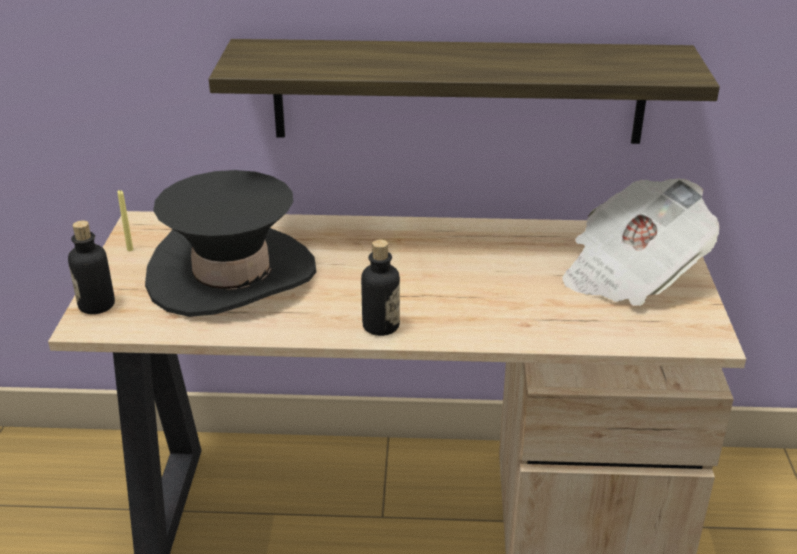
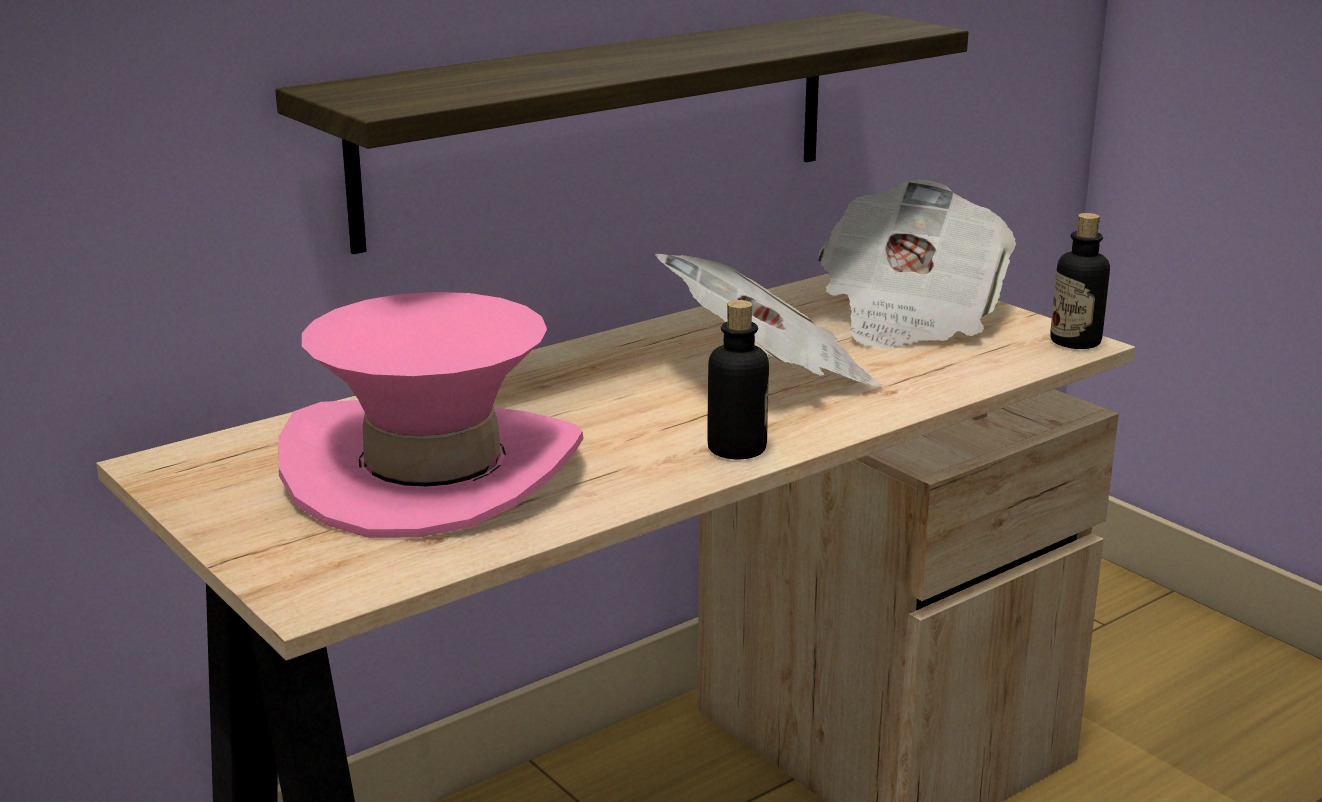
camera: 40 degrees left, 10 degrees down
(97, 305) = (284, 573): bottle -> bottle (1075, 342)
(130, 249) = (207, 498): yellow candle -> none
(232, 274) = (433, 470): black hat -> pink hat
(478, 284) = (770, 375): none -> newspaper

